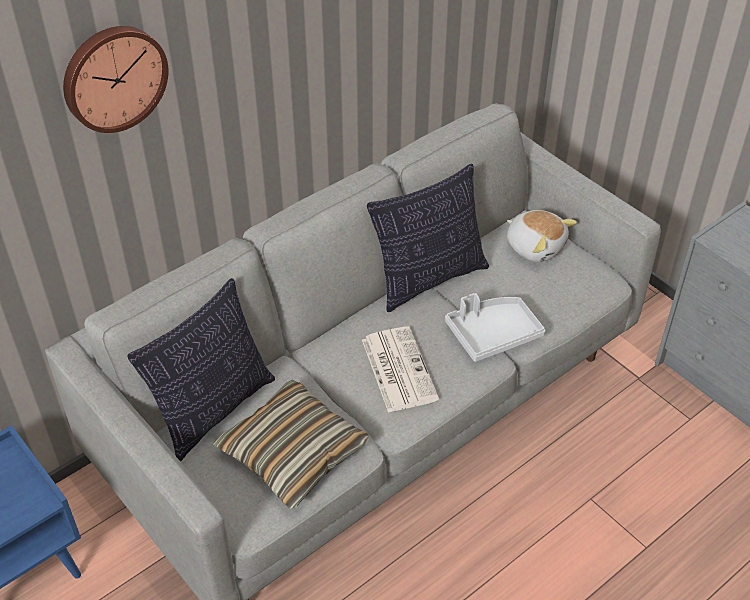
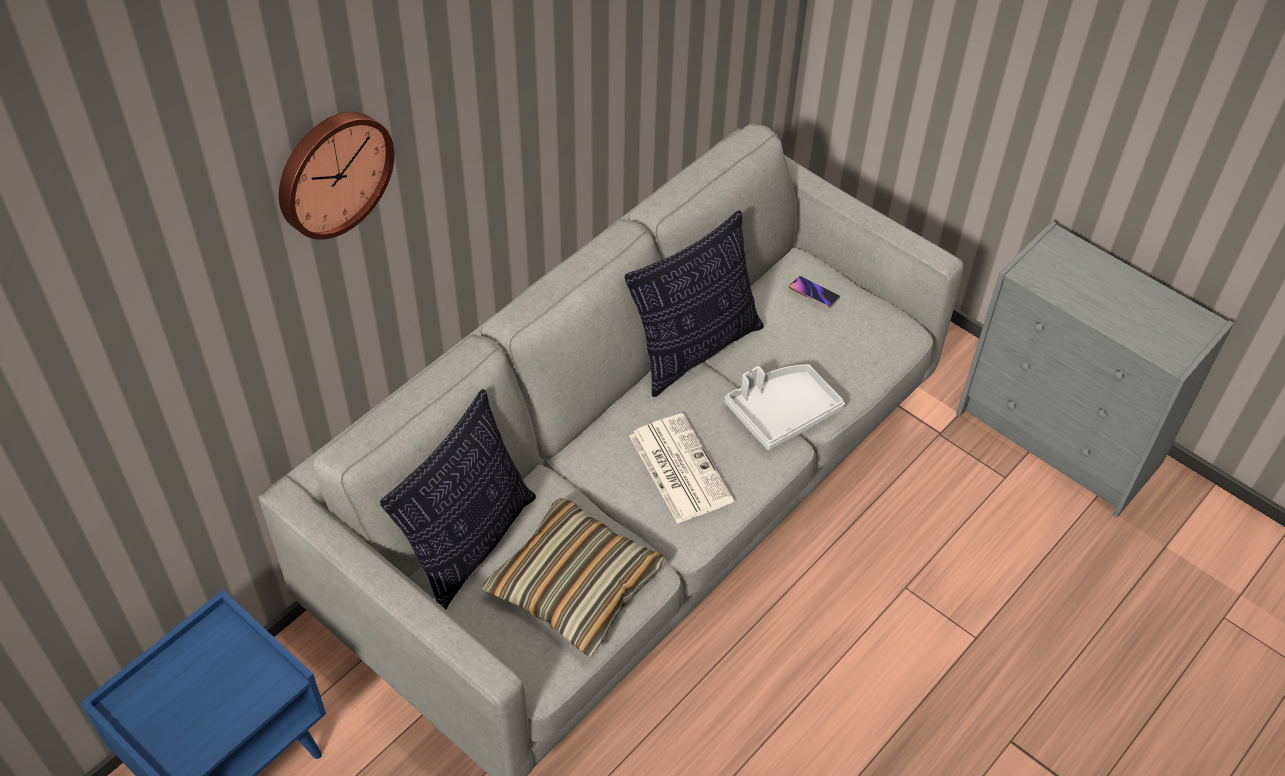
camera: 10 degrees left, 5 degrees up
(535, 246) = (813, 294): plush toy -> phone

